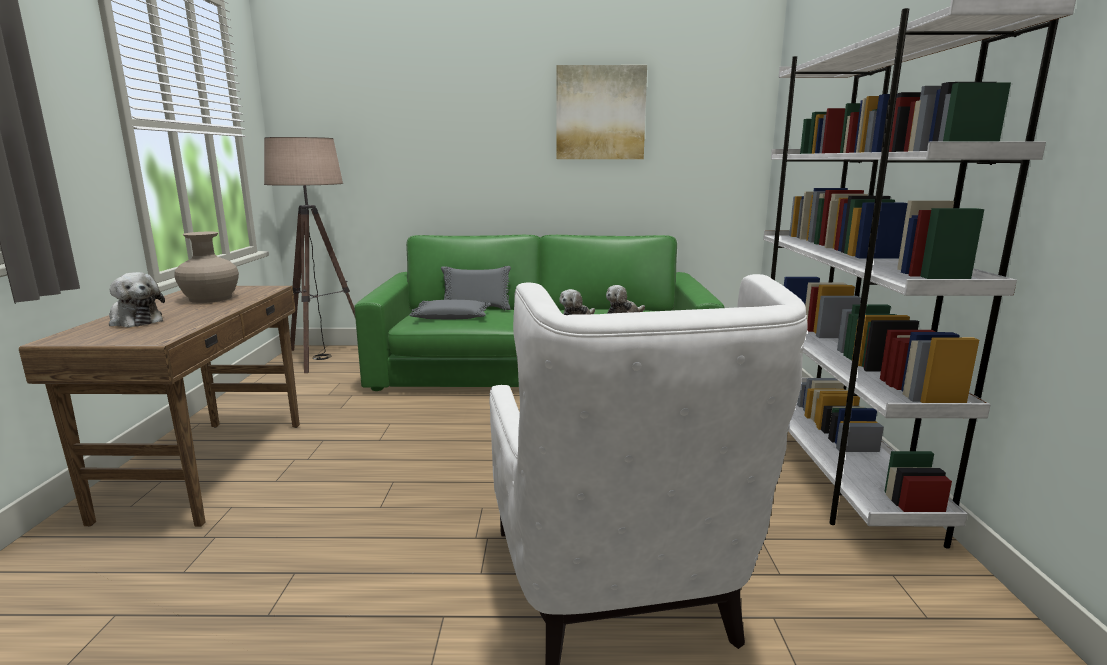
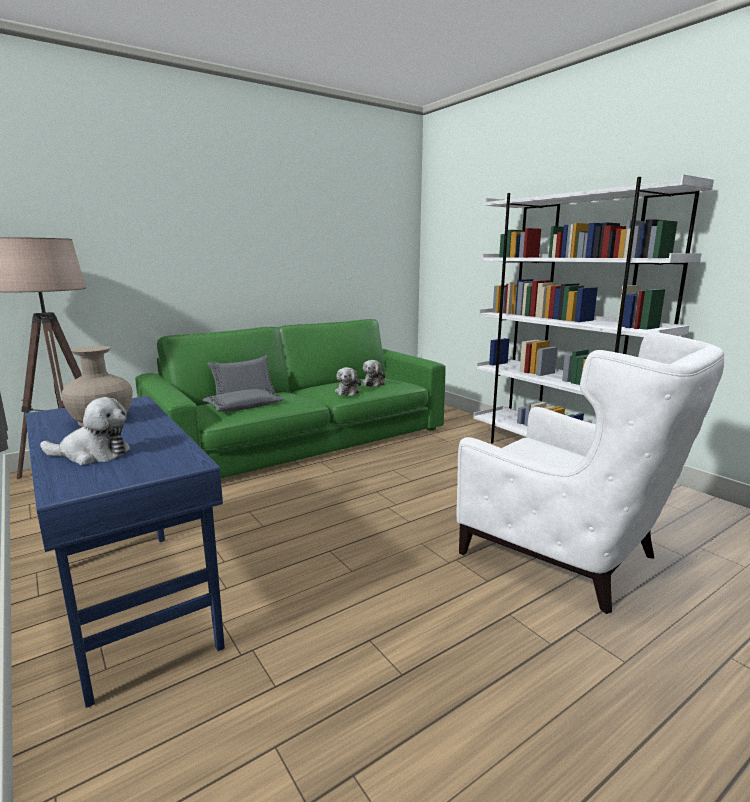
camera: 35 degrees left, 0 degrees up
(209, 467) = (132, 604): brown console table -> blue console table
(600, 113) = (309, 222): picture -> none

